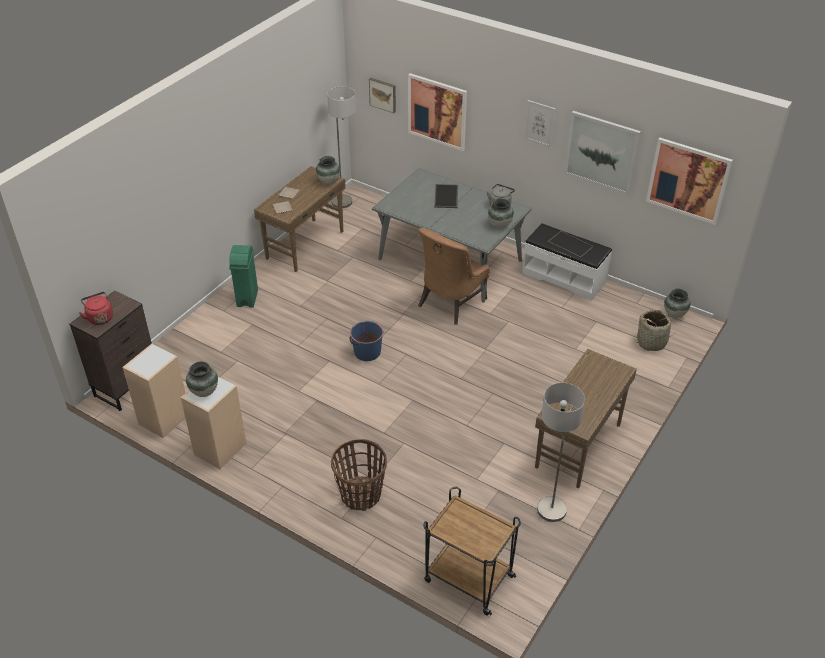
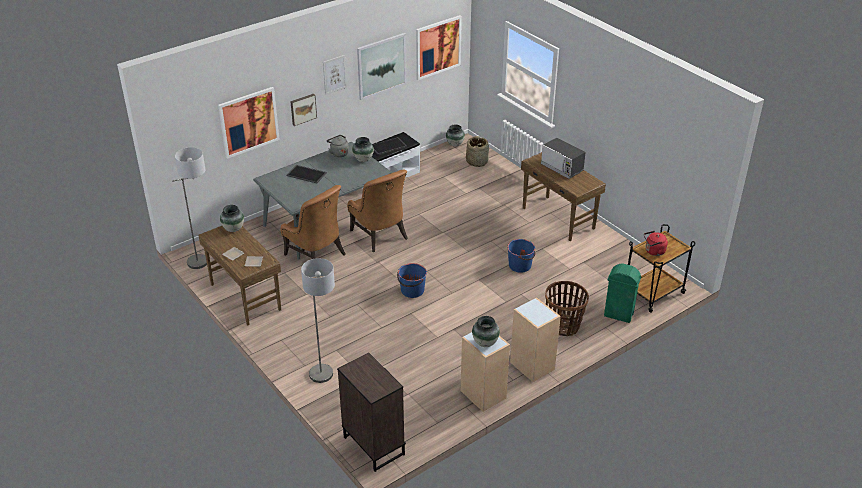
camera: 70 degrees left, 5 degrees down
(100, 317) = (373, 381): red kettle -> red kettle (653, 251)
(163, 419) = (430, 425): bookcase -> bookcase (532, 366)
(247, 298) = (298, 347): green trash can -> green trash can (619, 315)
(383, 94) = (194, 141): picture -> picture (303, 109)
(392, 268) = (316, 255): none -> brown chair
(458, 430) = (520, 265): none -> blue bucket
(547, 516) = (613, 247): grey floor lamp -> grey floor lamp (325, 378)
(596, 389) = (562, 168): none -> microwave

